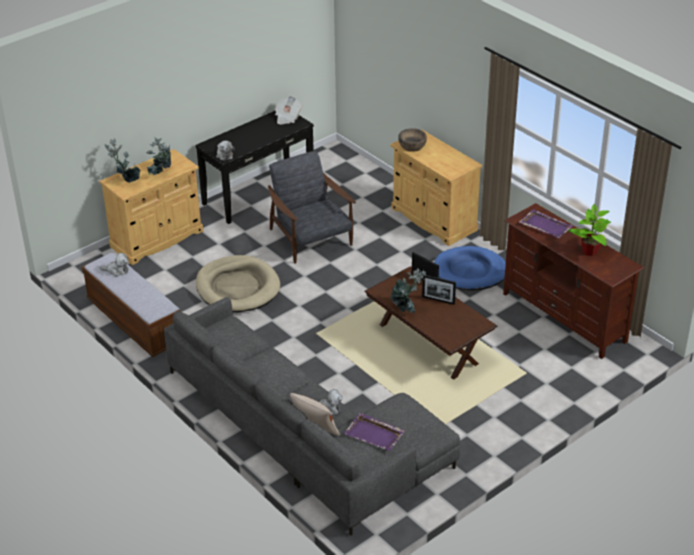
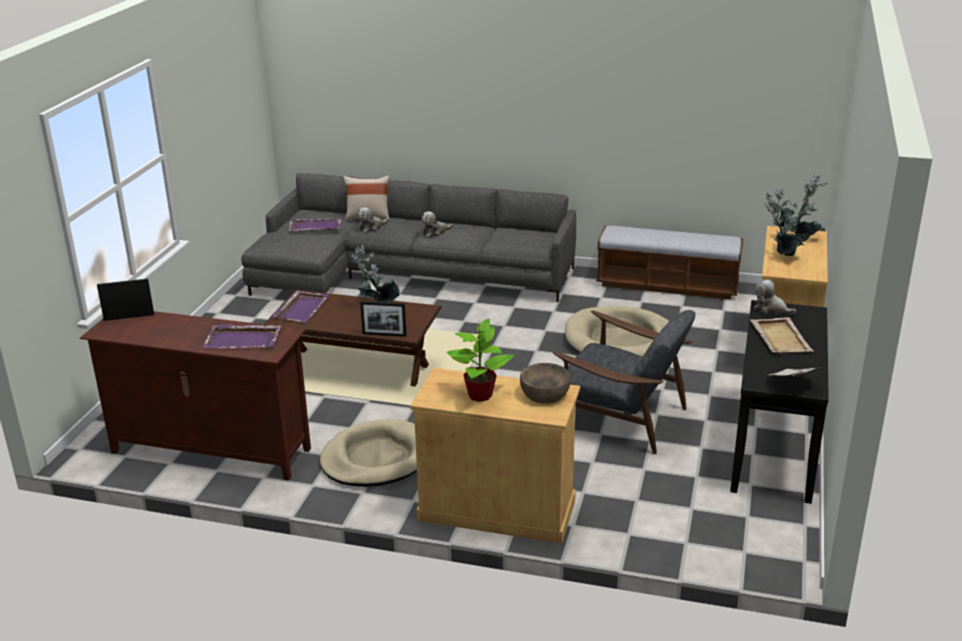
camera: 145 degrees right, 10 degrees down
(117, 270) = (702, 240): plush toy -> plush toy (435, 232)
(250, 139) = (780, 337): none -> beige tray
(438, 300) = (349, 323): picture frame -> picture frame (129, 317)
(460, 328) = (301, 308): none -> purple tray
(470, 271) = (376, 458): blue dog bed -> beige dog bed
(589, 251) = (163, 330): potted plant -> potted plant (480, 395)

